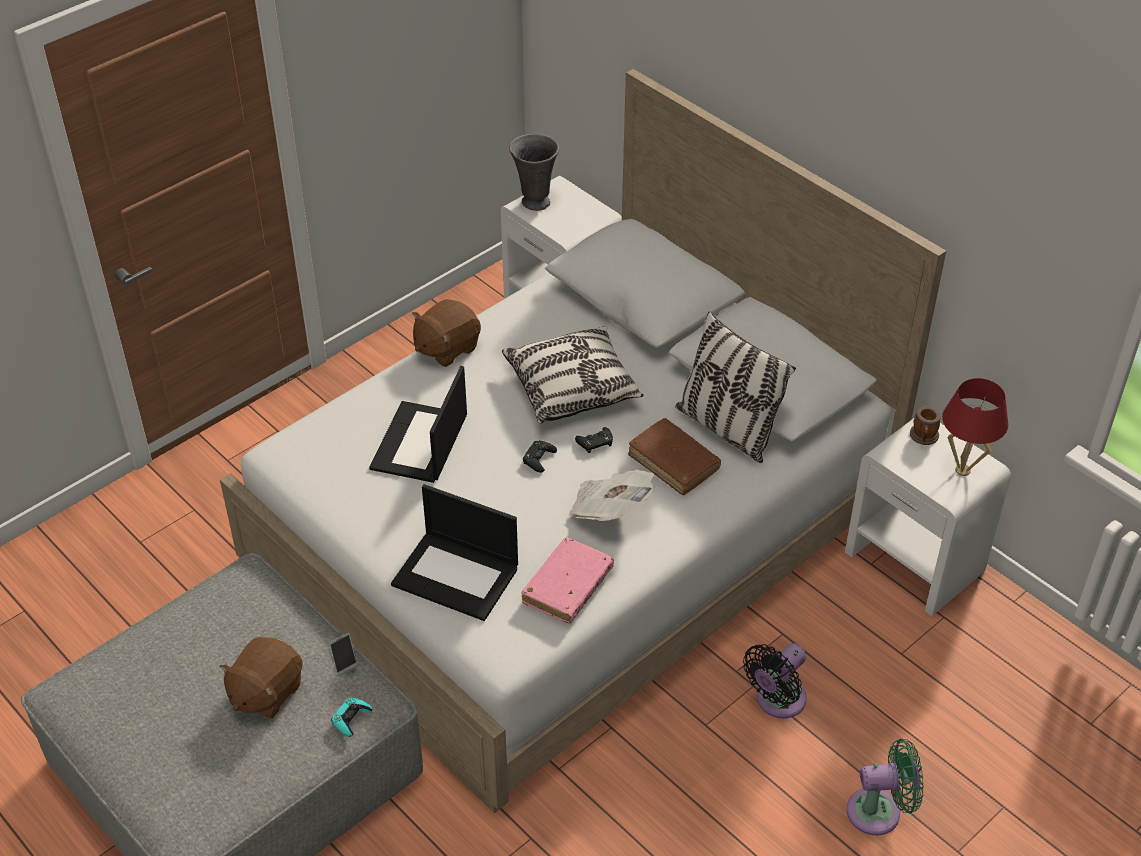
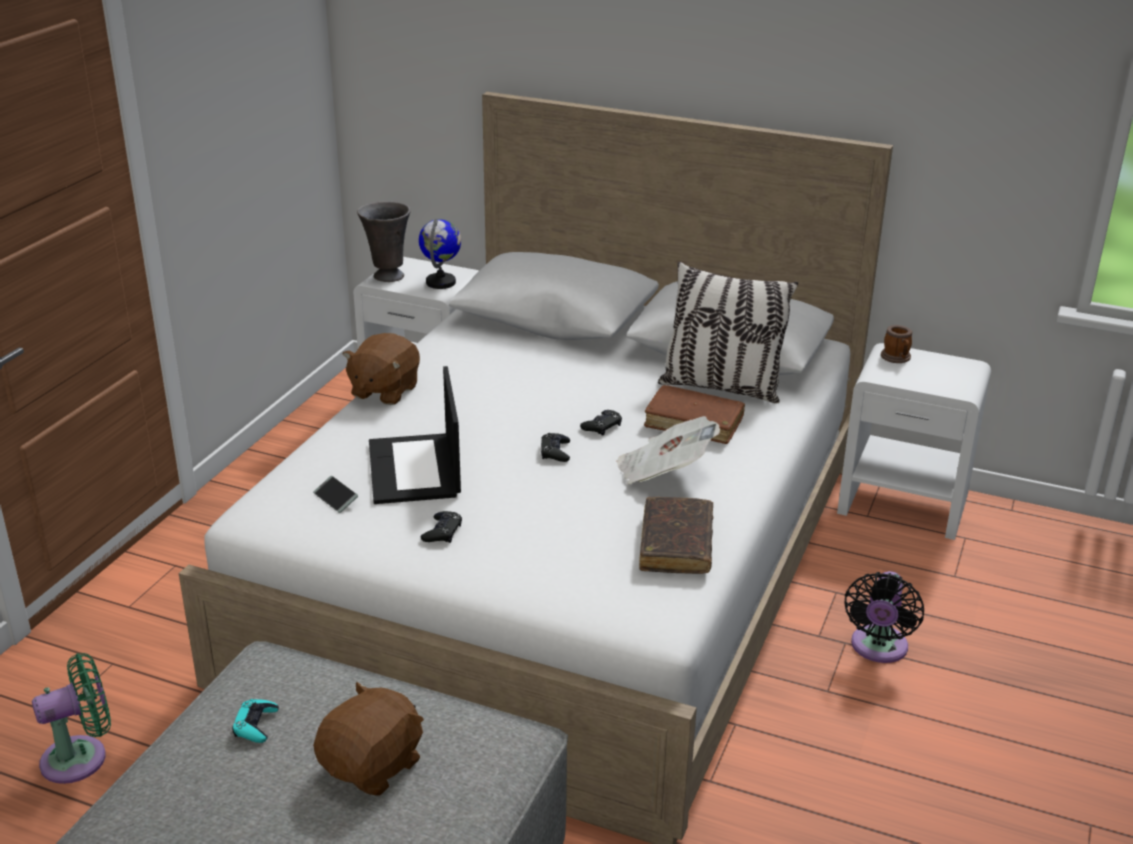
camera: 25 degrees left, 15 degrees down
(265, 692) = (373, 766): brown plush toy -> brown plush toy turned 150 degrees counterclockwise
(344, 657) = (446, 702): phone -> phone (336, 499)
(351, 719) = (500, 761): turquoise game controller -> turquoise game controller (255, 725)
(402, 514) = (442, 532): none -> black game controller
(457, 576) = (548, 568): laptop -> none
(567, 587) = (676, 545): pink book -> brown book
(572, 388) = (543, 392): pillow -> none
(576, 222) = (441, 282): none -> globe
(879, 811) = (1051, 710): green fan -> green fan (81, 757)
(963, 470) = (952, 372): red table lamp -> none

